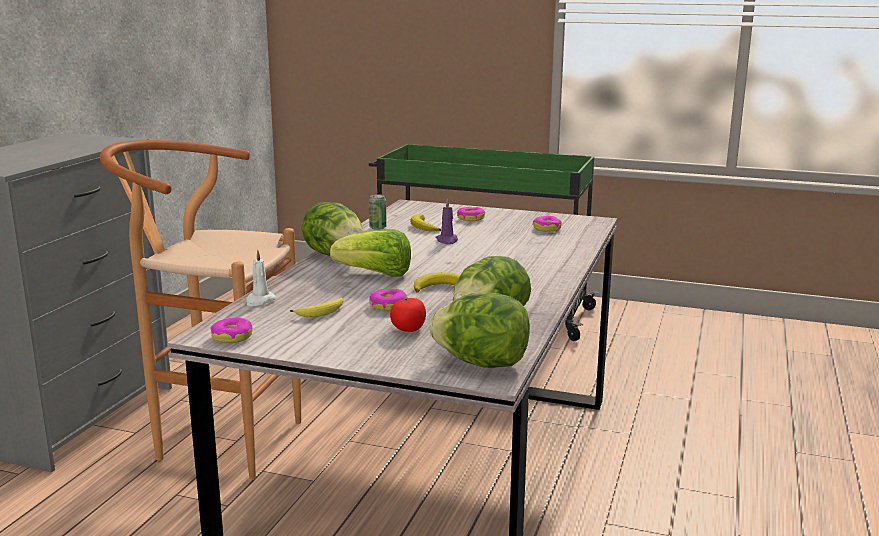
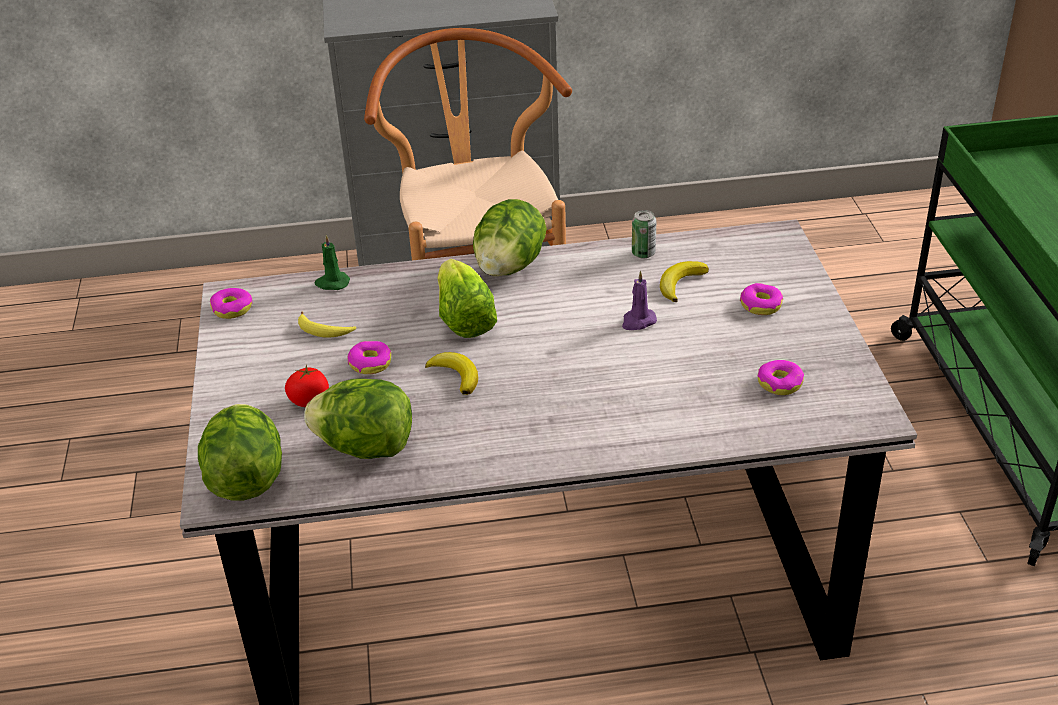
camera: 65 degrees right, 20 degrees up
(259, 301) = (332, 283): white candle -> green candle

